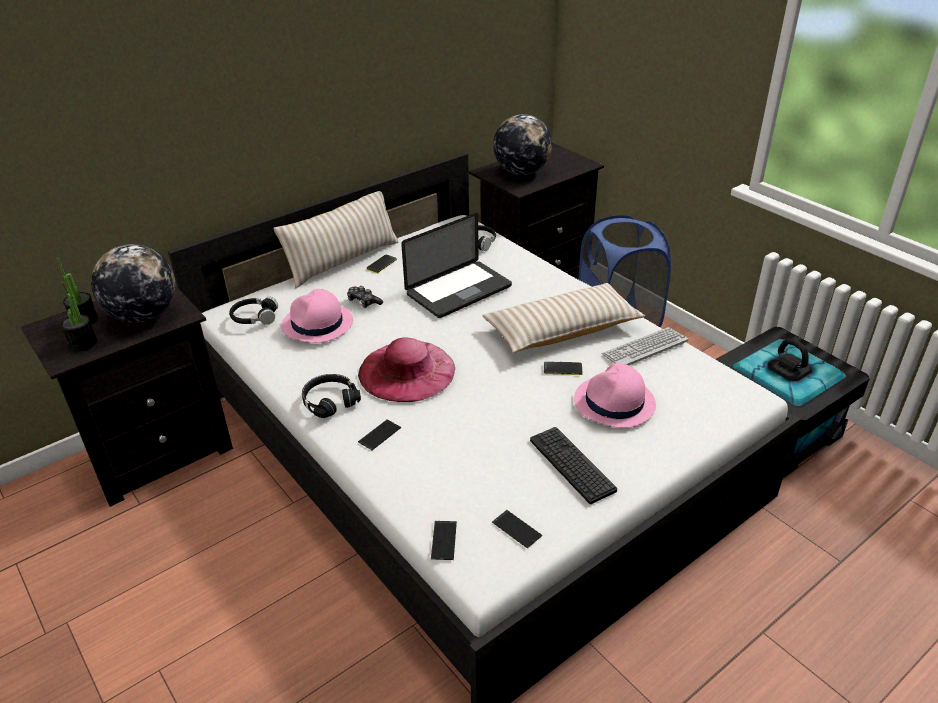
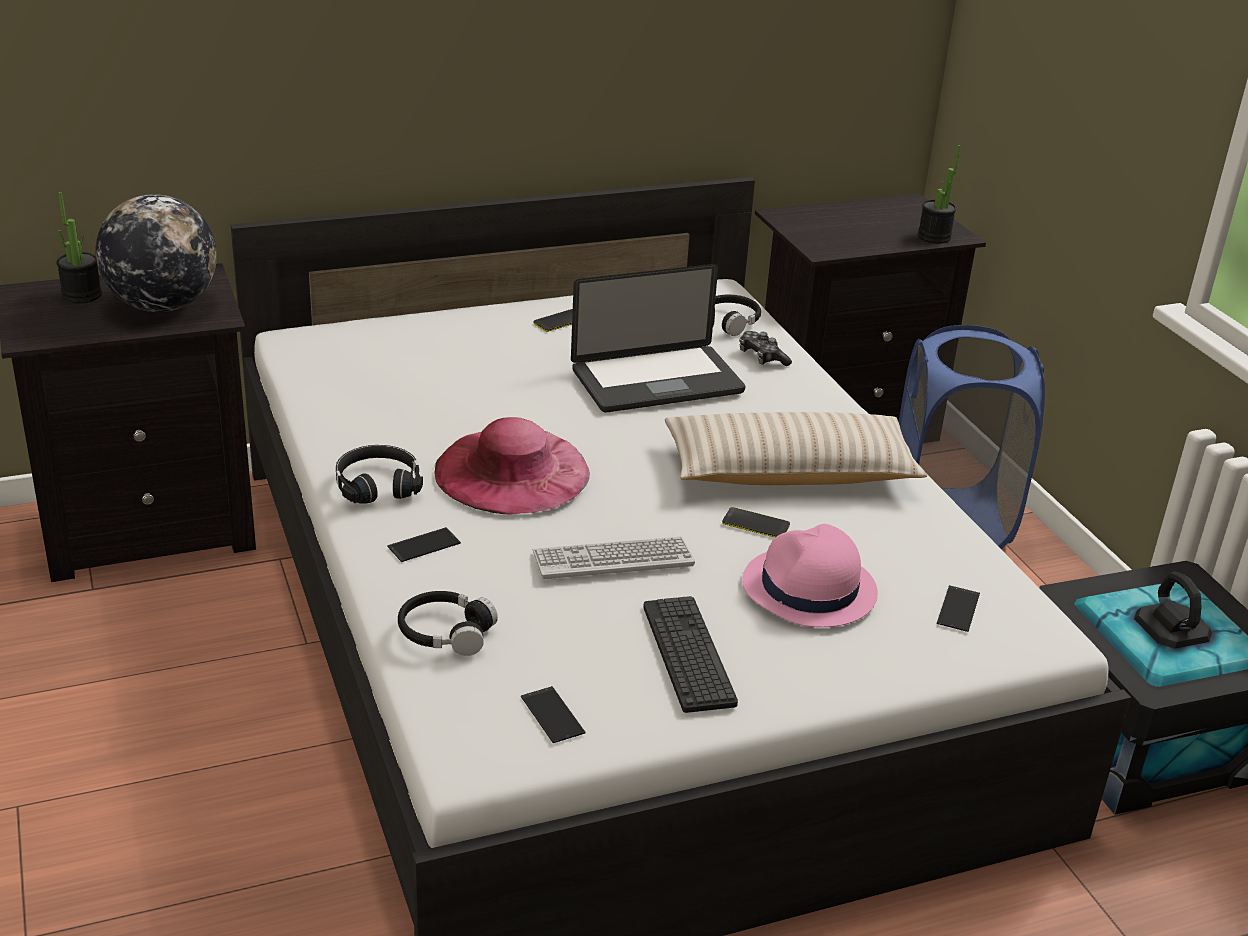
camera: 15 degrees right, 5 degrees down
(83, 343) = (64, 323): potted plant -> potted plant (934, 237)
(254, 317) = (331, 352): black headphones -> black headphones (445, 633)
(317, 324) = (415, 380): pink hat -> none
(343, 261) = (504, 305): beige pillow -> none
(364, 302) = (502, 366): game controller -> game controller (762, 357)
(444, 540) = (437, 701): phone -> phone (958, 609)
(521, 172) = (839, 227): globe -> none
(644, 348) = (909, 527): keyboard -> keyboard (613, 559)

